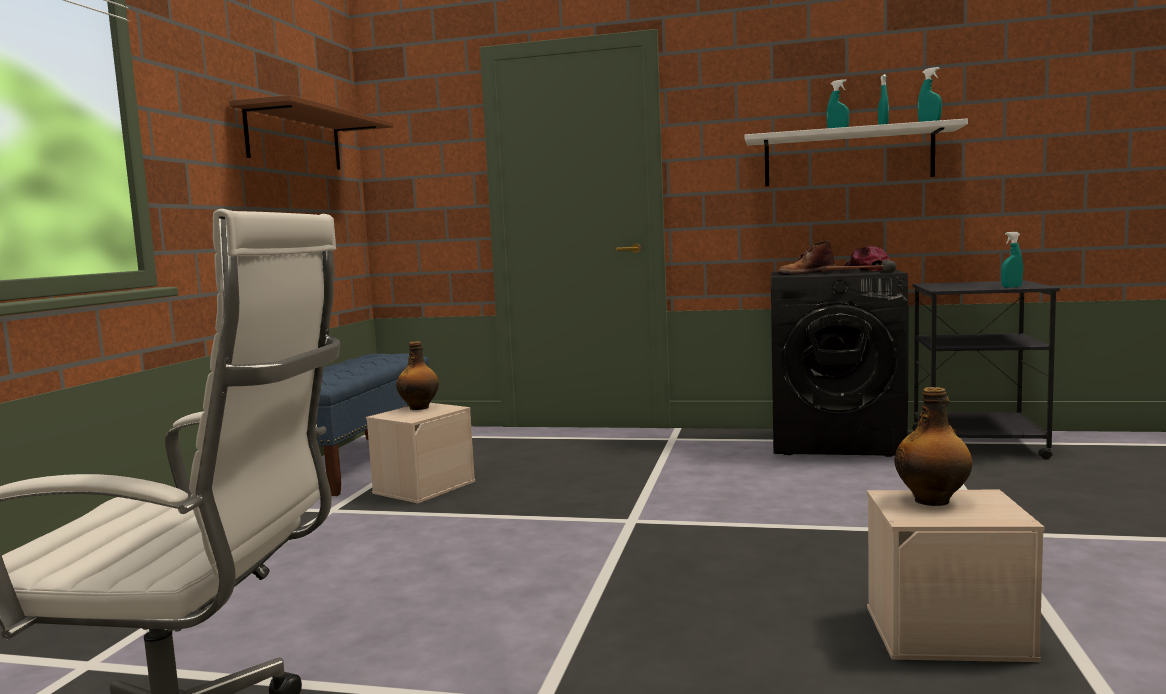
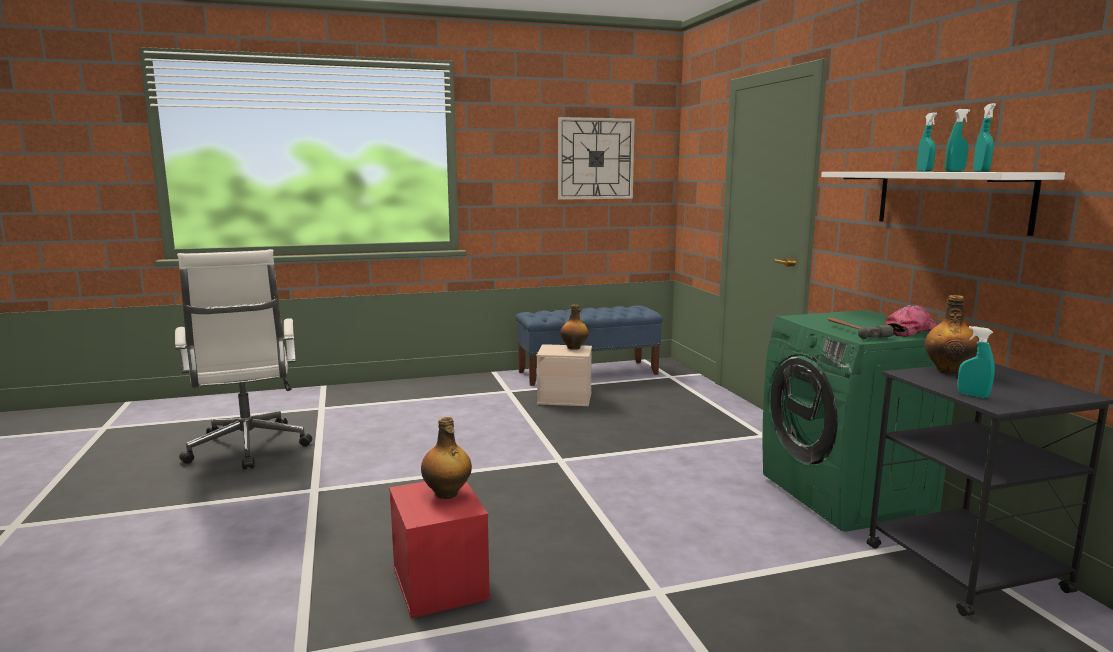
camera: 60 degrees right, 5 degrees up
(295, 139) = (595, 158): brown shelf -> wall clock
(805, 273) = (843, 319): brown boot -> none
(836, 444) = (845, 498): black washing machine -> green washing machine
(940, 286) = (948, 371): none -> bottle
(948, 632) = (441, 583): beige storage box -> red storage box

